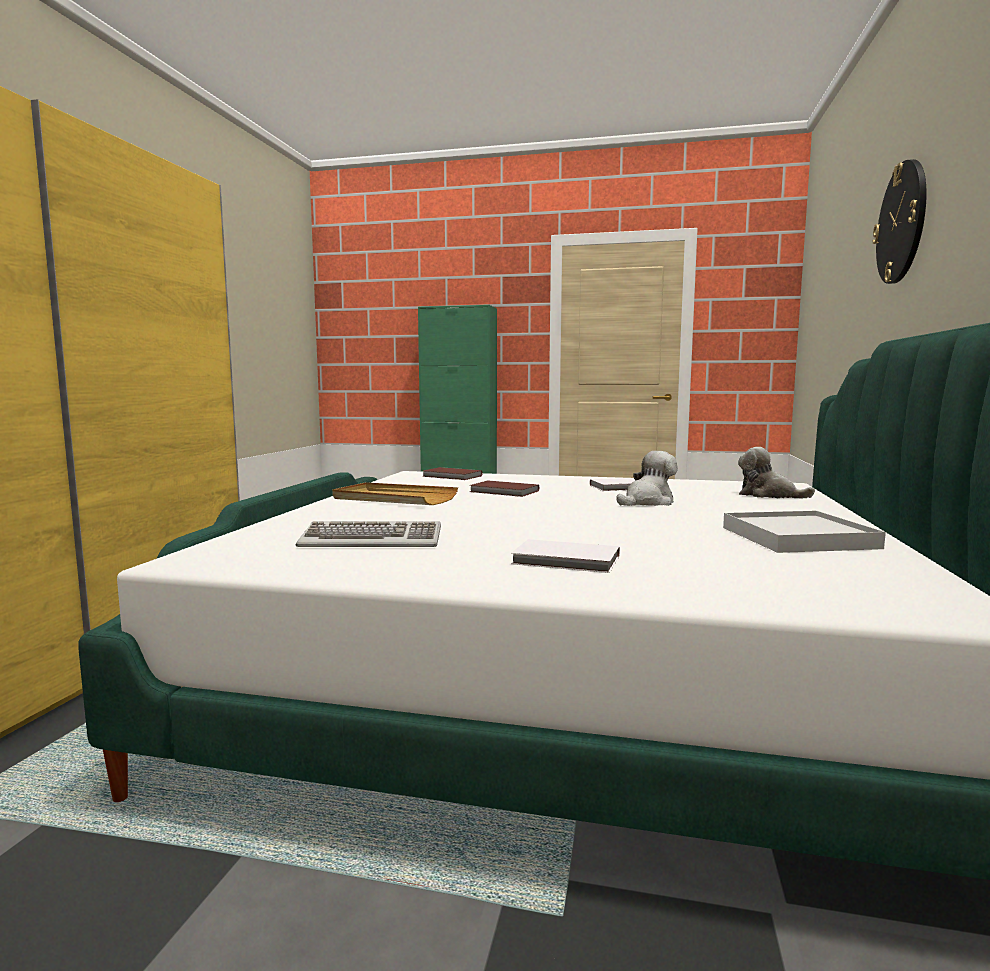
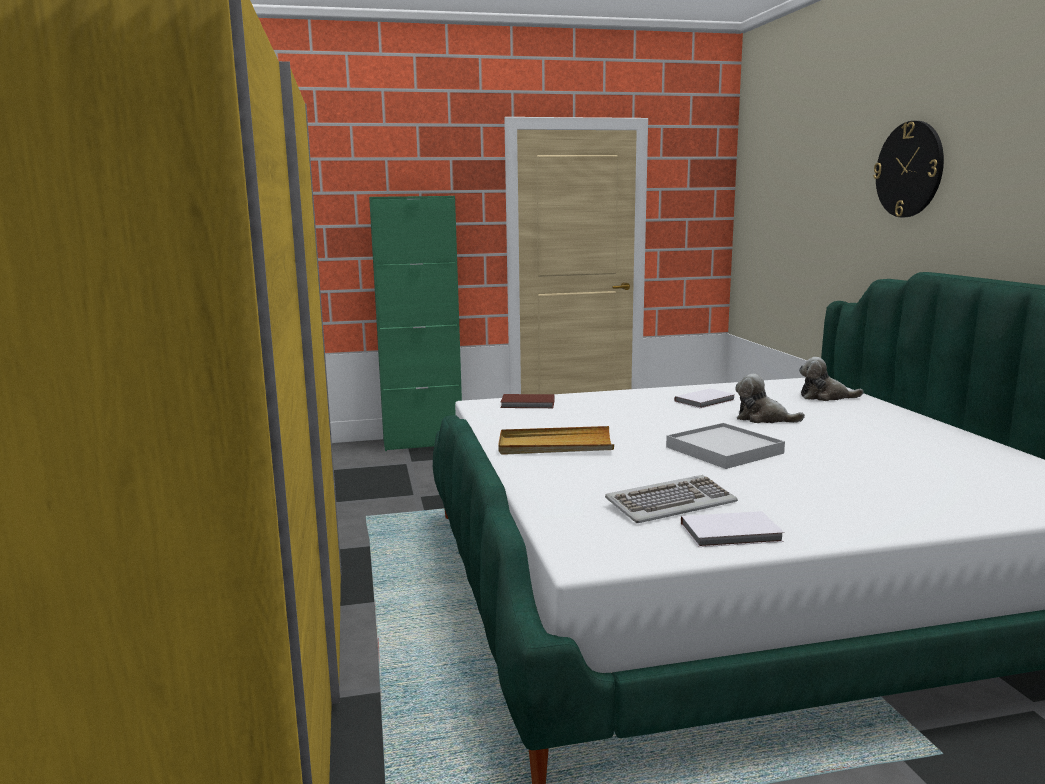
camera: 25 degrees left, 5 degrees up
(504, 491) = (626, 421): brown book -> none
(567, 561) = (849, 497): white book -> white book (732, 533)
(647, 502) = (763, 419): plush toy -> plush toy turned 90 degrees counterclockwise
(797, 538) = (930, 445): white tray -> white tray (724, 450)

